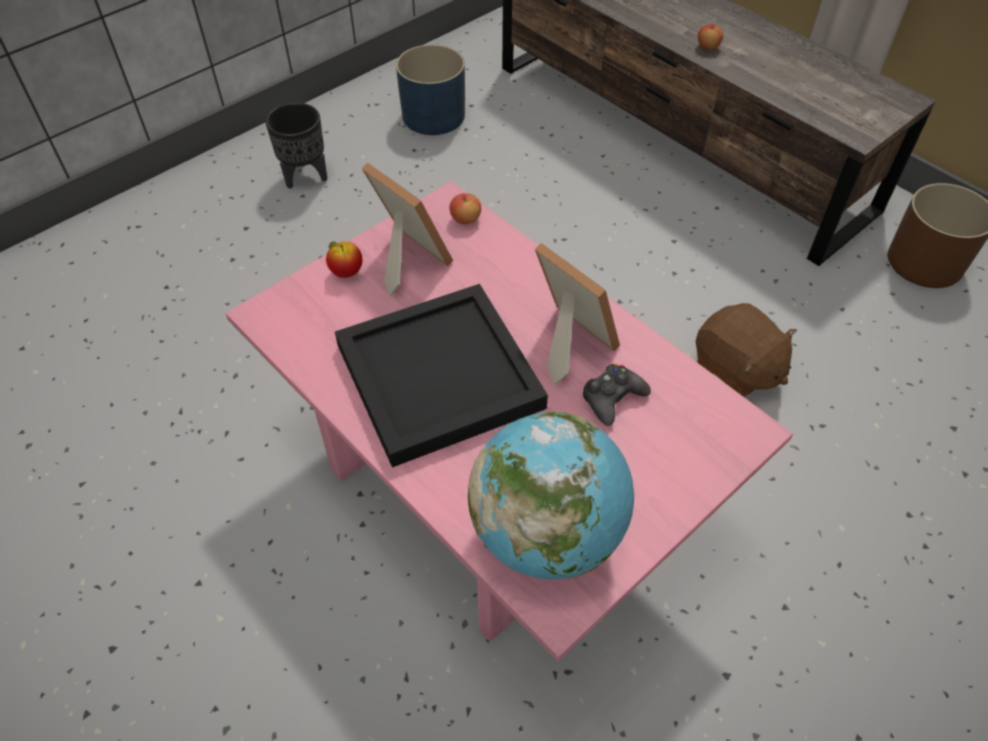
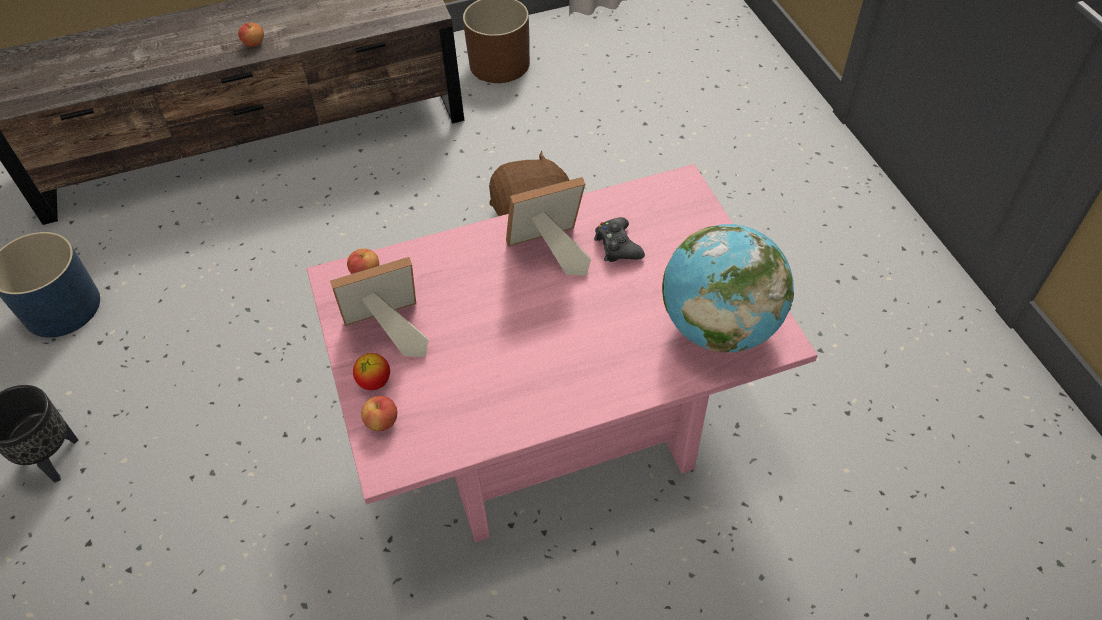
camera: 65 degrees left, 0 degrees up
(306, 293) = (382, 421): none -> apple
(438, 378) = (540, 349): black tray -> none

